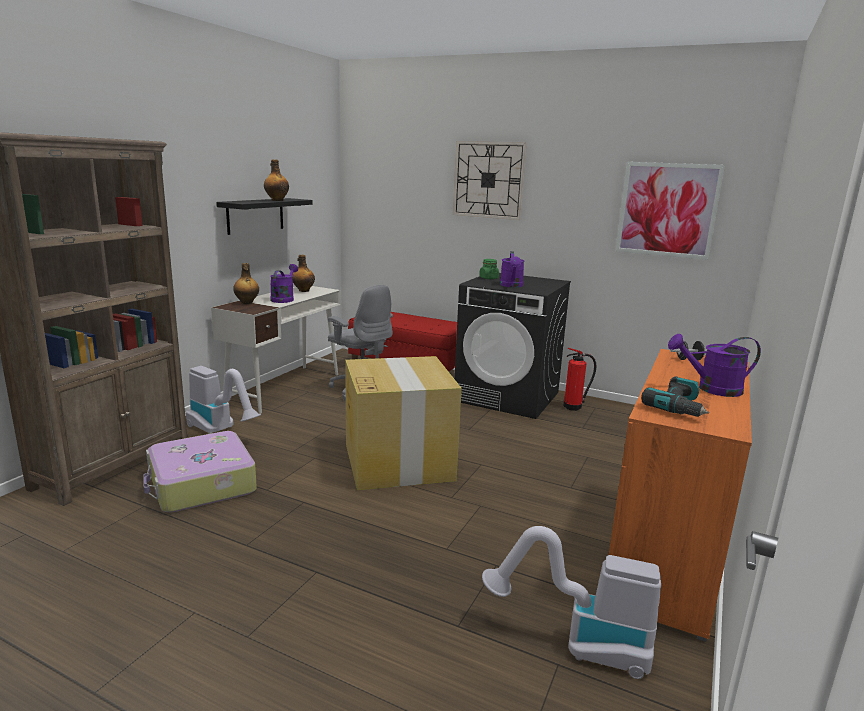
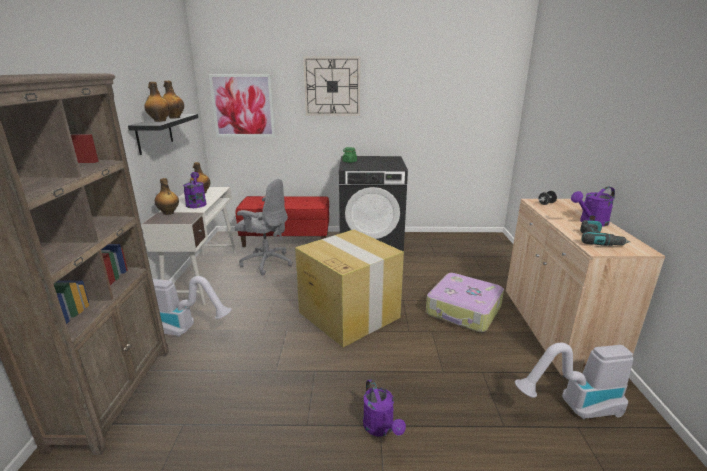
camera: 25 degrees left, 5 degrees up
(201, 484) = (216, 385): suitcase -> suitcase (464, 311)
(254, 201) = (159, 121): none -> bottle
(512, 286) = (374, 166): purple watering can -> purple watering can (381, 428)
(574, 407) = (416, 242): fire extinguisher -> none
(665, 554) = (555, 329): orange cabinet -> beige cabinet
(667, 210) = (462, 101): picture -> picture (243, 106)

